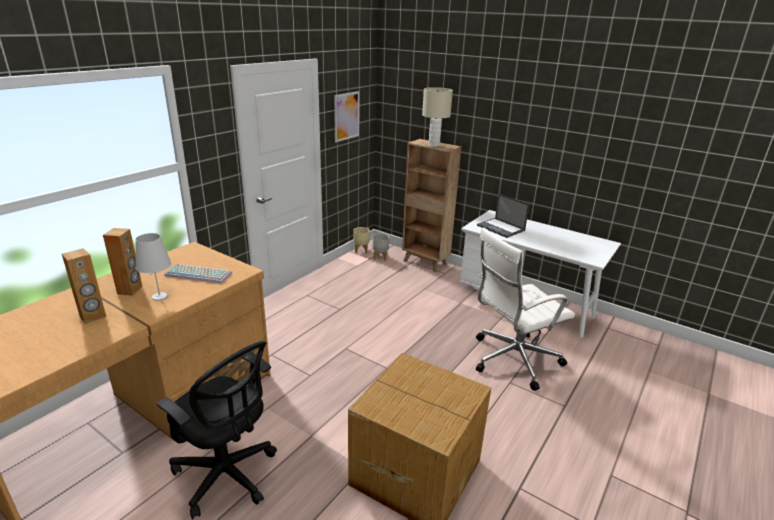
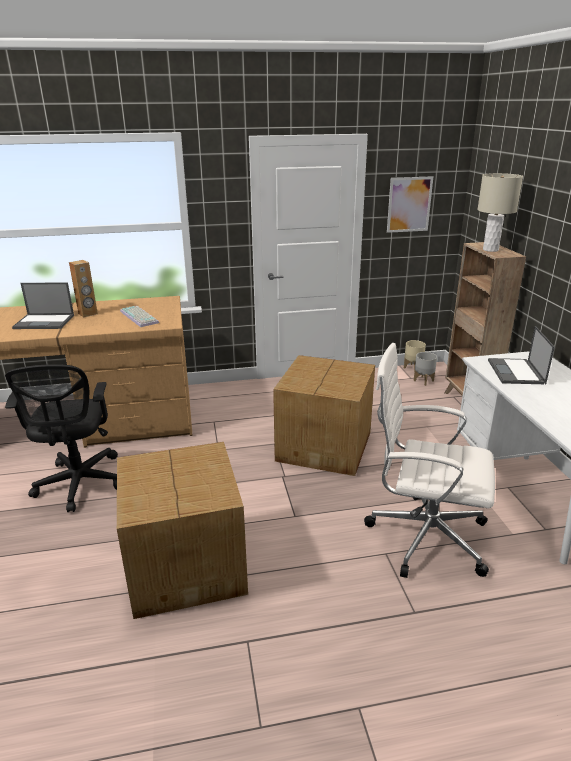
camera: 45 degrees right, 0 degrees up
(93, 316) = (45, 322): brown speaker -> laptop
(160, 296) = (94, 323): white table lamp -> none
(383, 332) = (326, 446): none -> cardboard box

